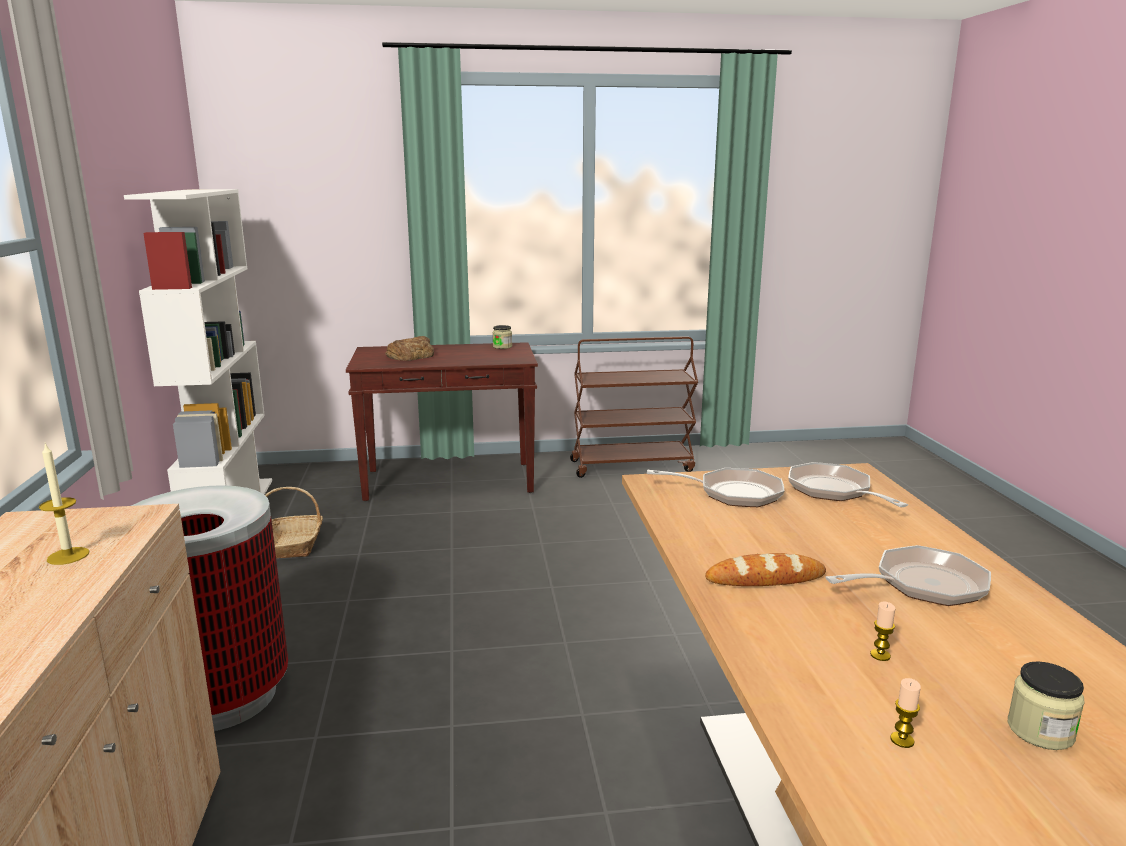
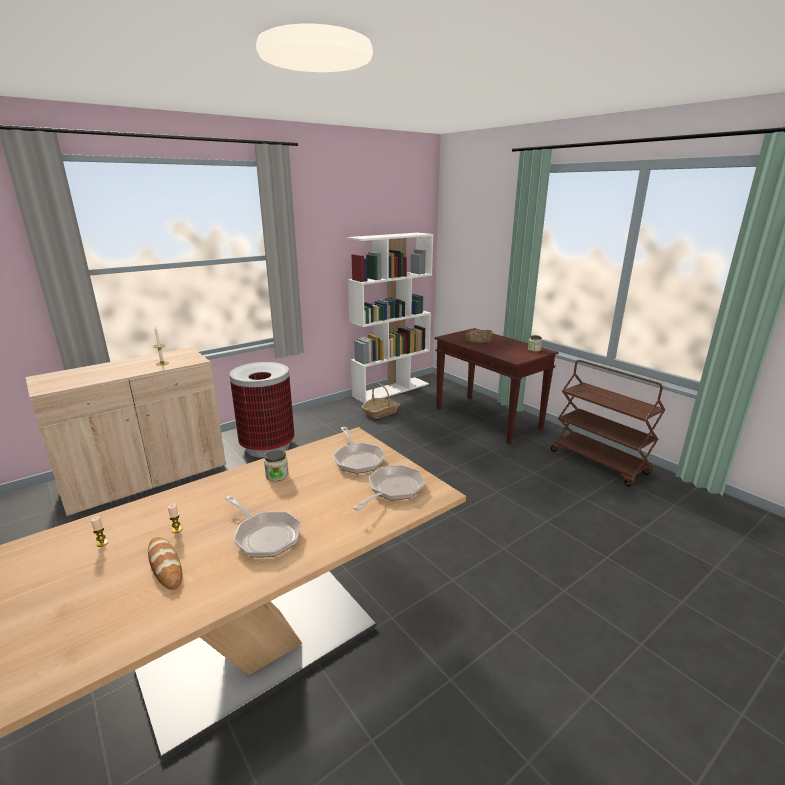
camera: 60 degrees right, 5 degrees up
(765, 578) = (249, 487): bread -> bread (165, 565)
(1040, 731) = (112, 584): jar -> jar (277, 475)

